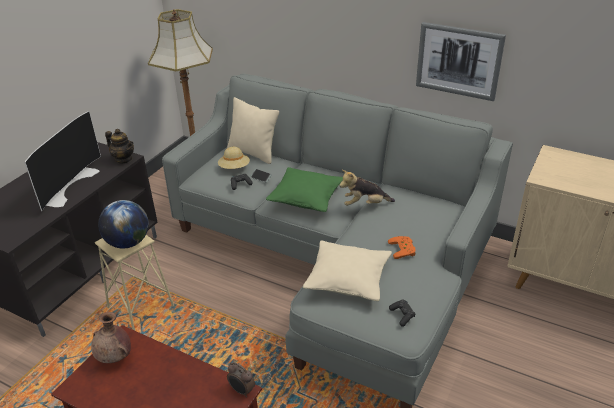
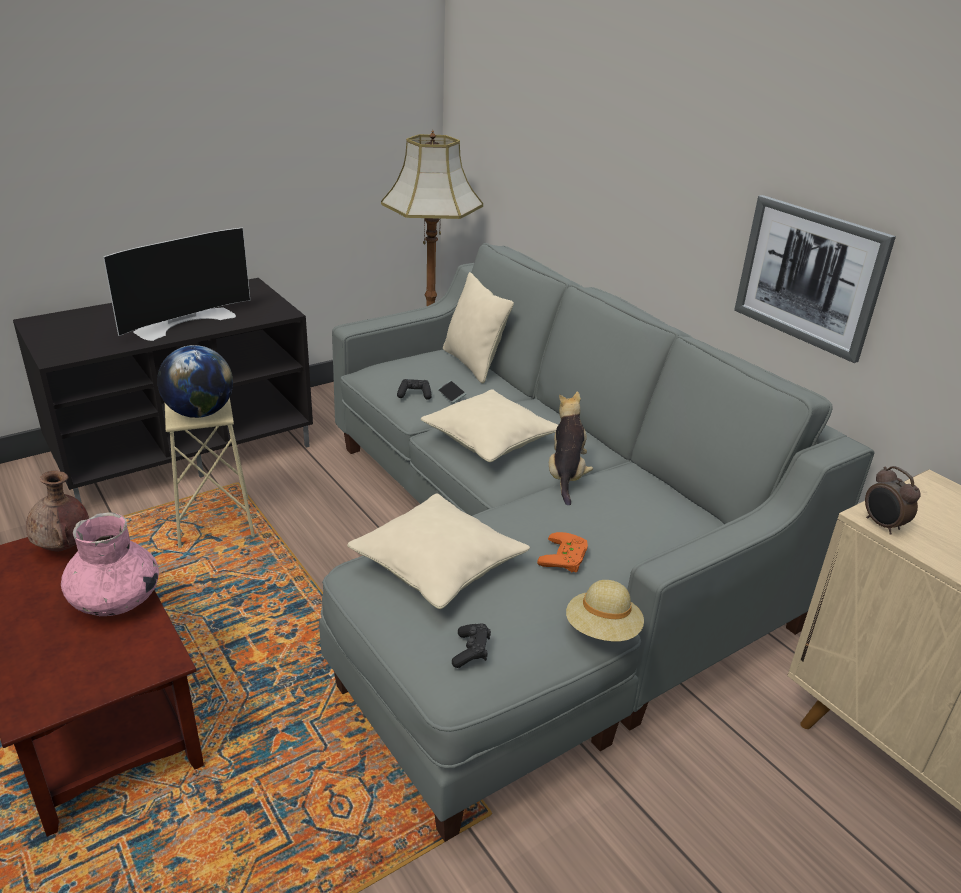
camera: 25 degrees right, 5 degrees down
(124, 159) = (277, 313): teapot -> none
(180, 373) = (115, 600): none -> pink vase
(234, 168) = (428, 373): beige hat -> beige hat (602, 630)
(241, 391) = (165, 660): alarm clock -> alarm clock (882, 525)
(306, 198) = (490, 440): green pillow -> beige pillow
(365, 204) = (566, 475): plush toy -> plush toy turned 75 degrees clockwise

